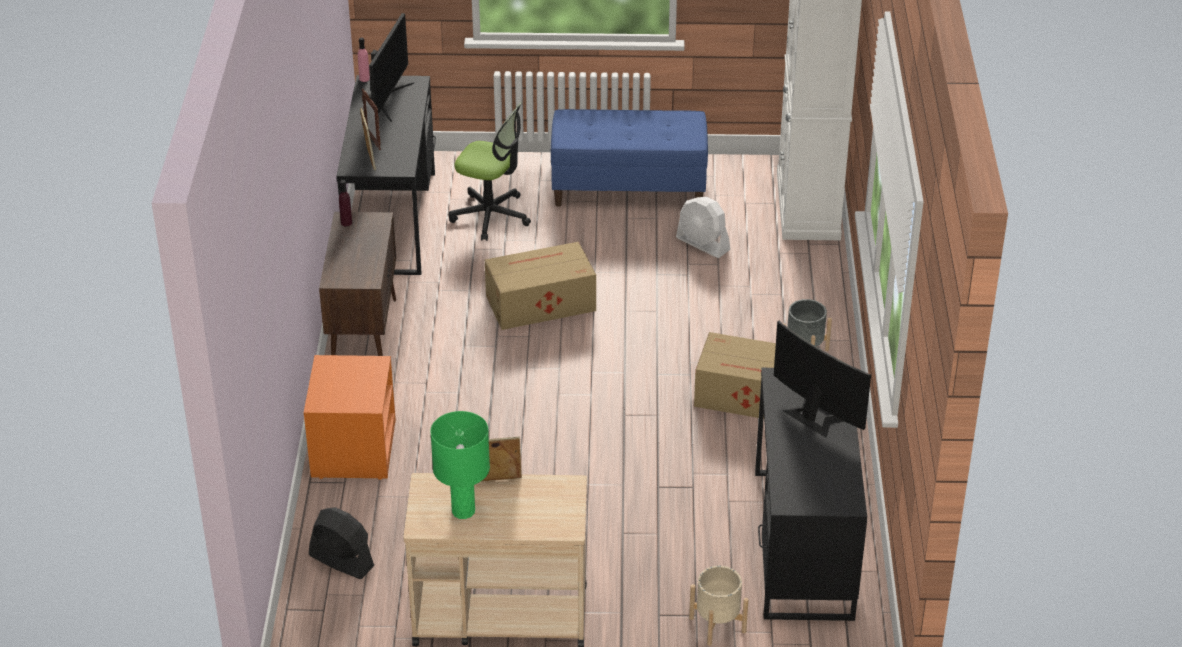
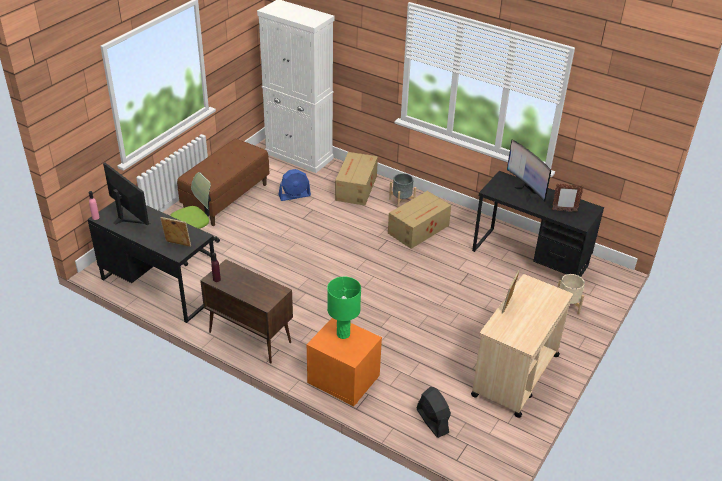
camera: 60 degrees left, 0 degrees up
(341, 561) = (432, 421): black fan -> black fan turned 90 degrees clockwise
(373, 140) = (161, 237): picture frame -> picture frame (564, 210)
(463, 511) = (524, 325): green table lamp -> green table lamp (343, 334)
(539, 303) = (286, 264): cardboard box -> cardboard box (355, 188)
(629, 188) = (226, 198): blue bench -> brown bench
(703, 244) = (294, 195): white fan -> blue fan
(815, 415) = (525, 192): monitor -> monitor turned 105 degrees counterclockwise

